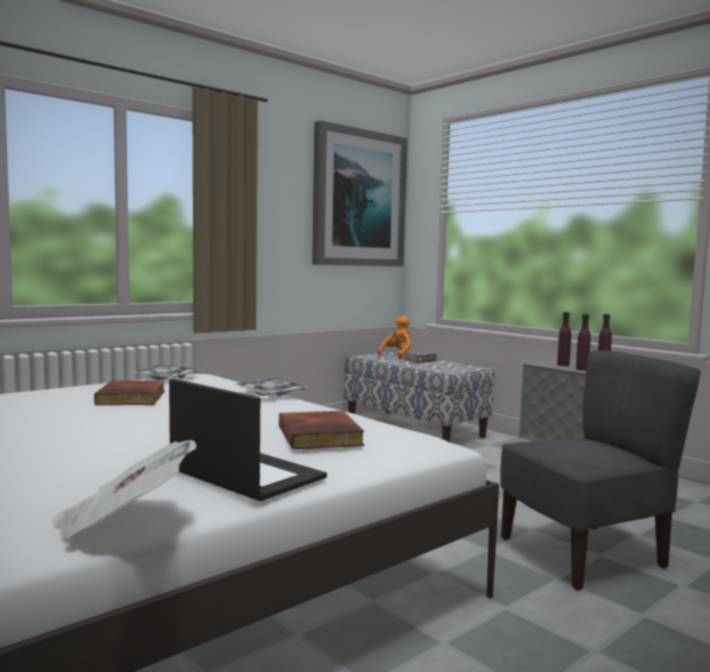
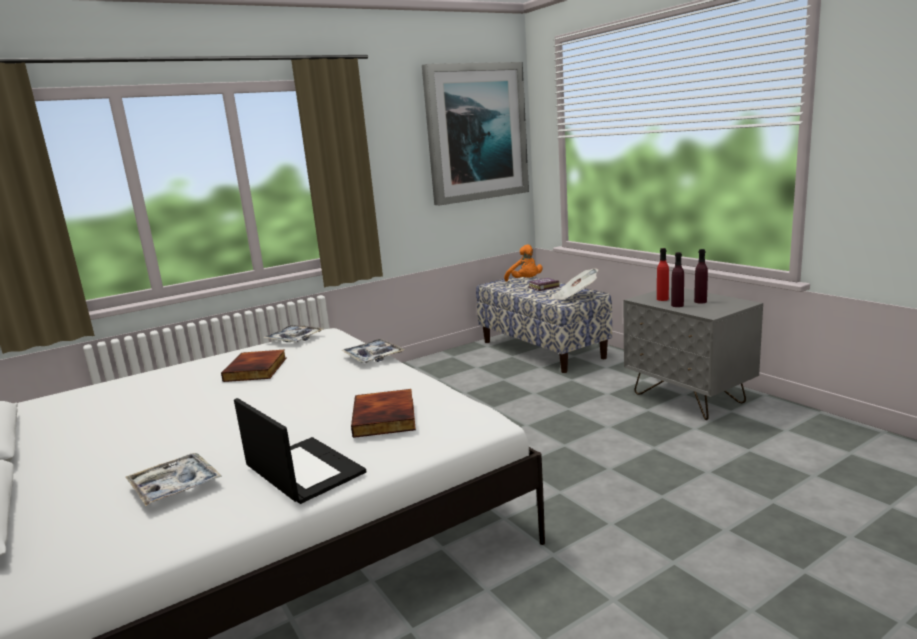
camera: 10 degrees right, 10 degrees up
(80, 485) = (175, 486): none -> tray
(122, 523) = (189, 531): newspaper -> newspaper (574, 297)
(397, 356) = (525, 281): orange plush toy -> orange plush toy turned 105 degrees clockwise
(563, 365) = (662, 299): purple bottle -> red bottle
(584, 554) = (646, 496): grey chair -> none

